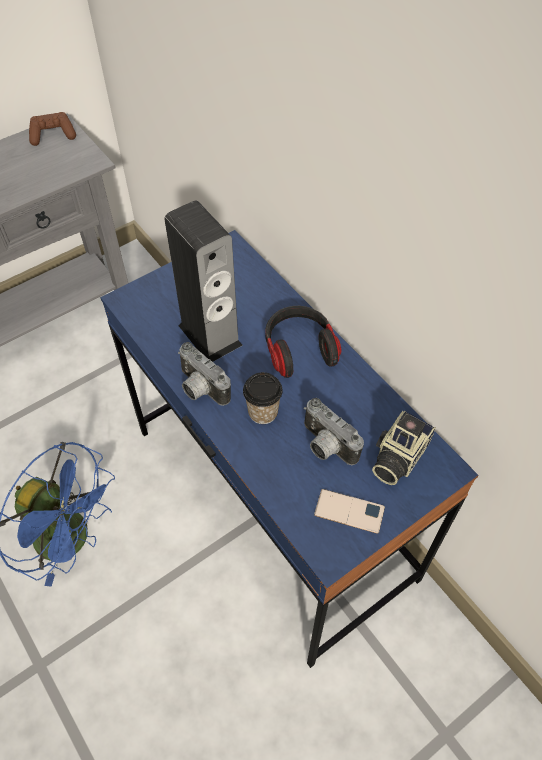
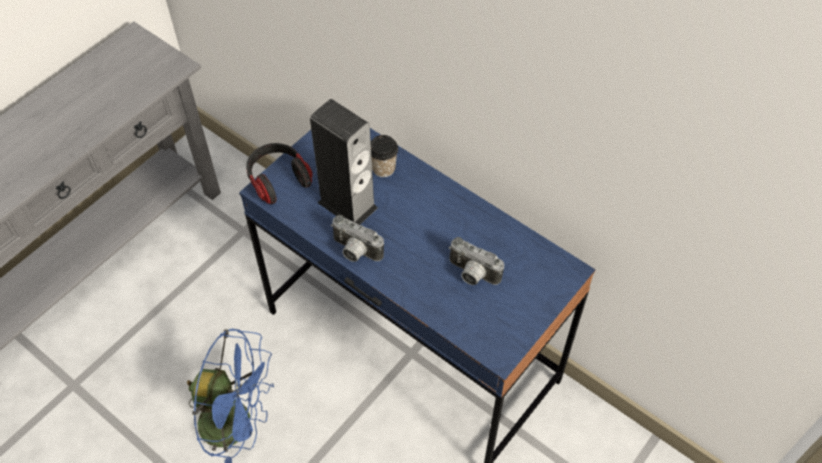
camera: 15 degrees left, 0 degrees up
(53, 135) = (129, 47): brown game controller -> none
(263, 412) = (413, 259): cup -> cup (383, 168)
(299, 349) = (426, 201): headphones -> headphones (278, 179)
(349, 511) = (505, 320): phone -> none
(397, 456) = (530, 270): camera -> none

